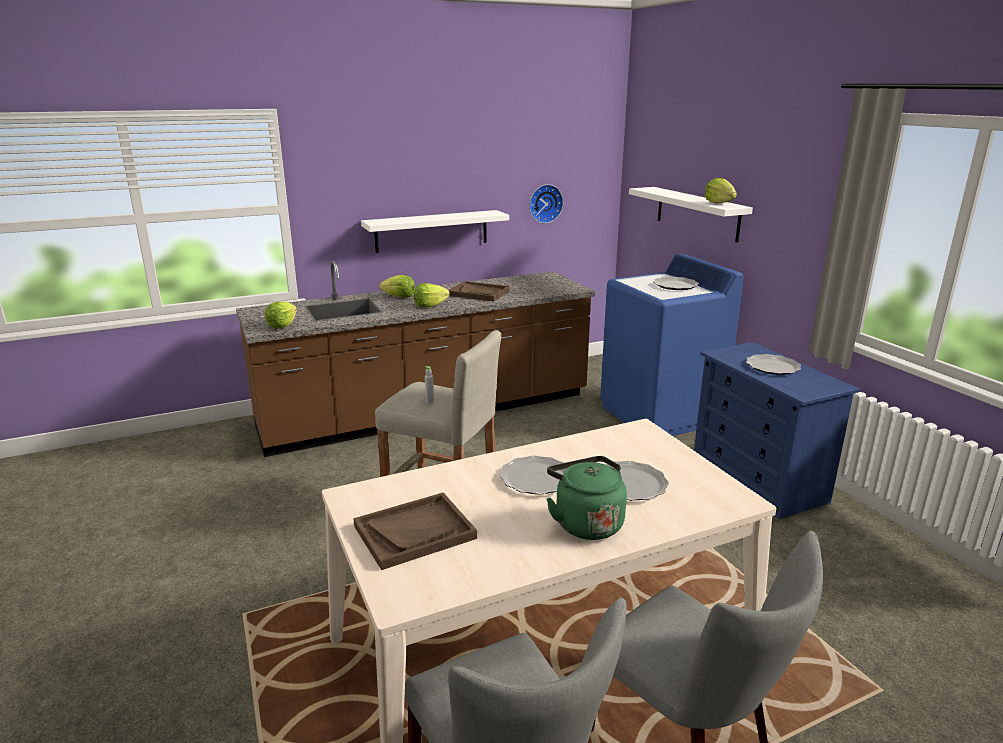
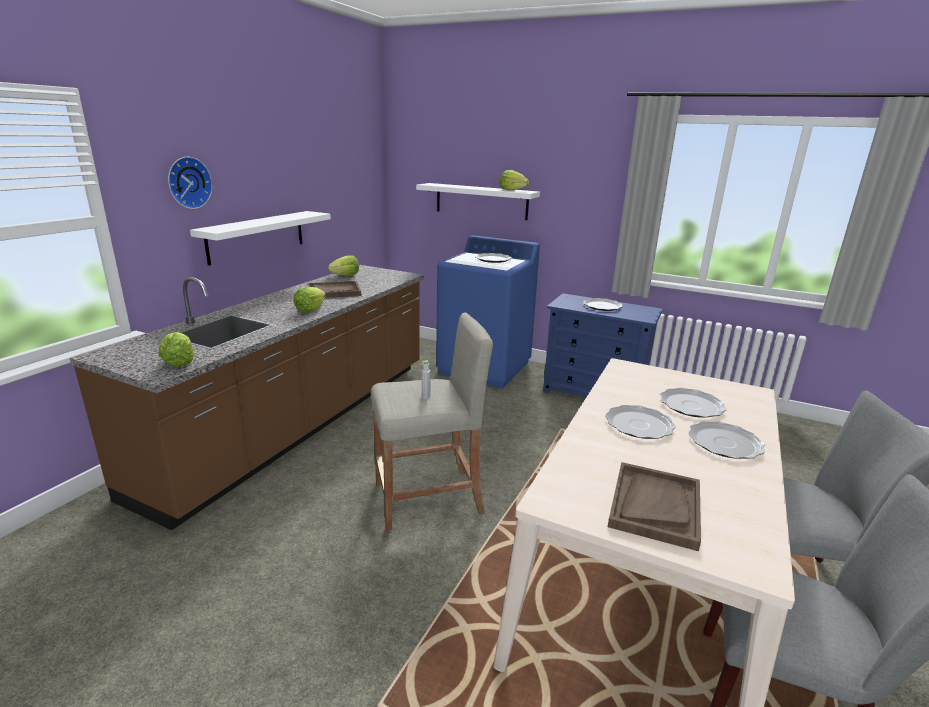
camera: 40 degrees left, 0 degrees up
(399, 297) = (262, 308): lettuce -> lettuce (345, 275)
(544, 203) = (340, 203): wall clock -> wall clock (188, 182)
(586, 523) = (724, 442): green kettle -> plate

